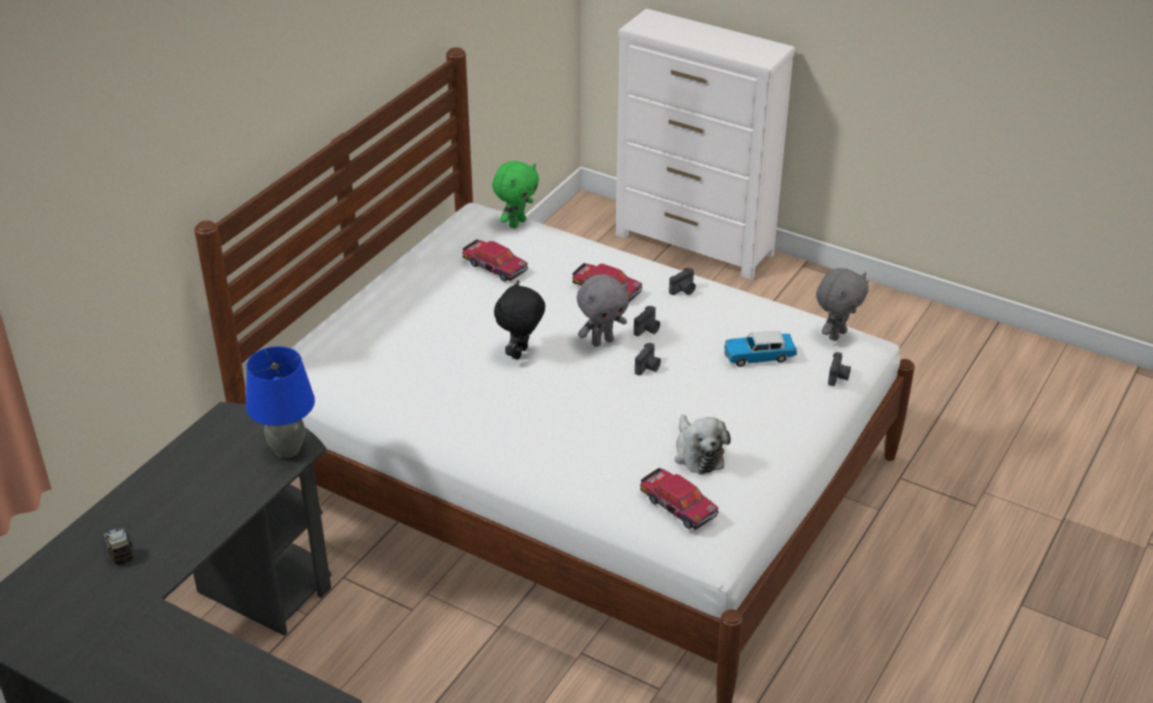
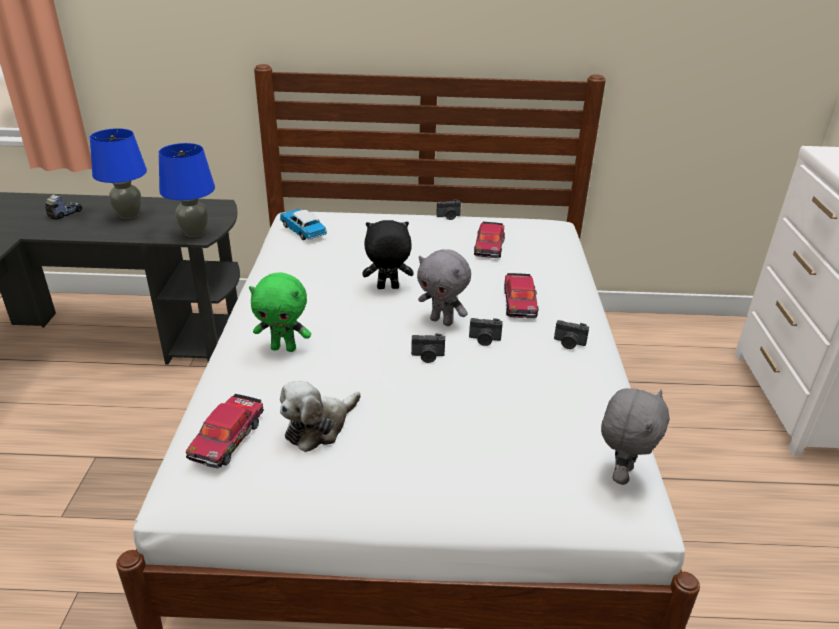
camera: 60 degrees right, 5 degrees down
(182, 495) = (129, 215): none -> blue table lamp
(516, 223) = (559, 240): green plush toy -> green plush toy (284, 348)
(759, 356) = (514, 422): toy car -> toy car (303, 231)
(836, 334) = (621, 474): grey plush toy -> grey plush toy turned 75 degrees counterclockwise
(838, 377) = (542, 499): camera -> camera (449, 217)

